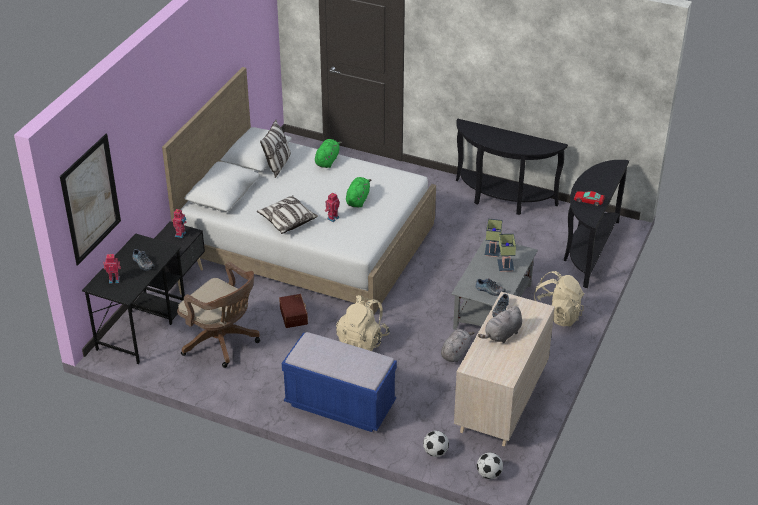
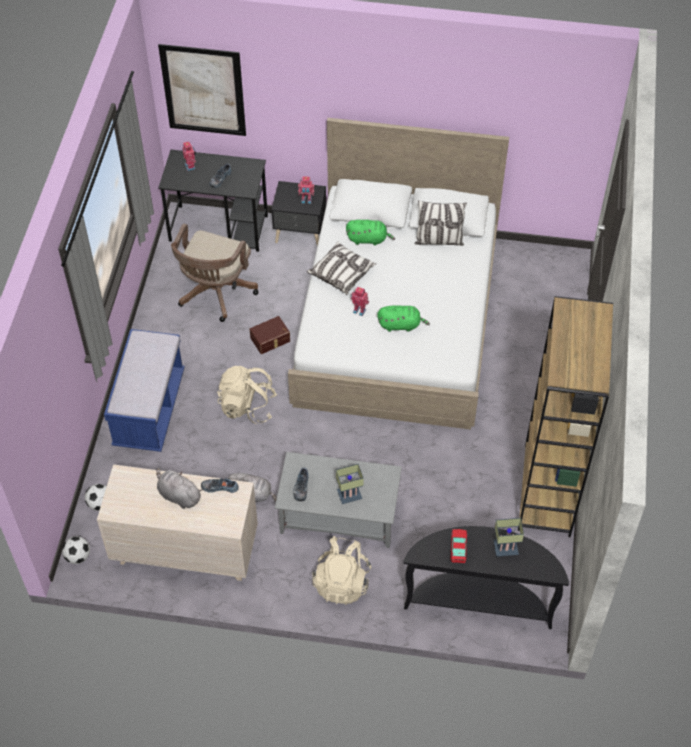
camera: 75 degrees right, 15 degrees up
(327, 161) = (464, 281): green plush toy -> green plush toy (368, 239)
(491, 251) = (373, 476): table lamp -> table lamp (506, 547)
(502, 199) = (547, 490): black console table -> brown bookcase

